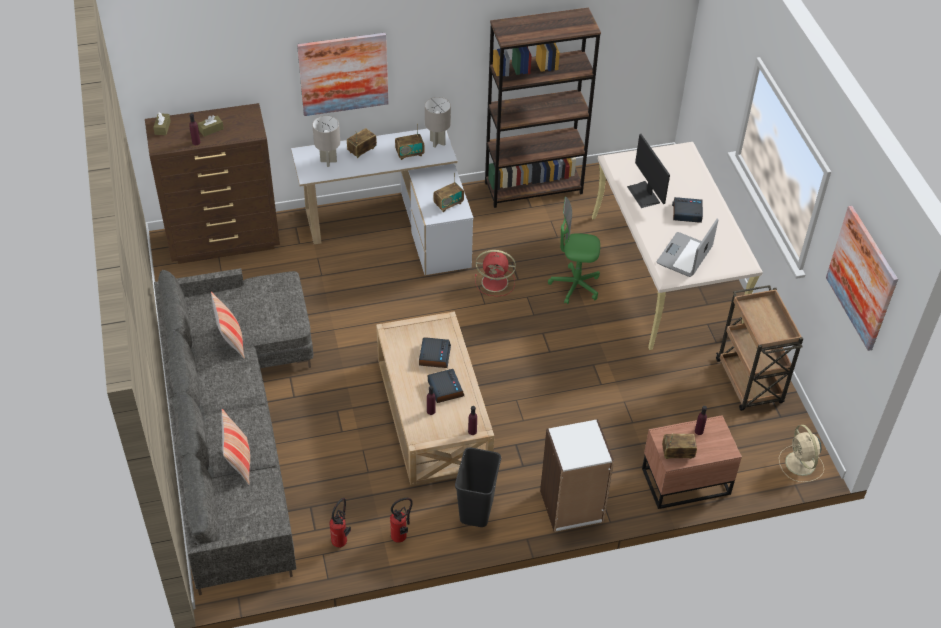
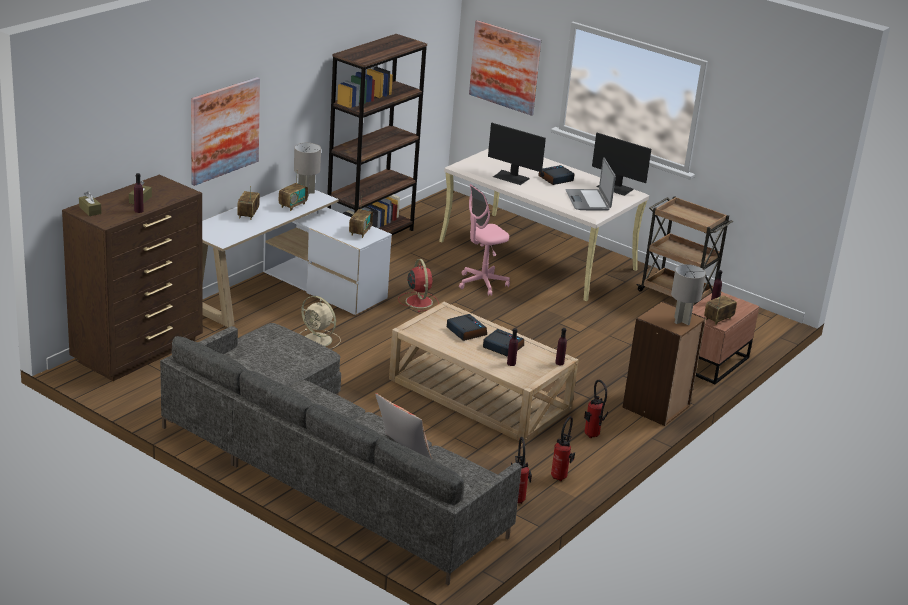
camera: 40 degrees left, 20 degrees down
(231, 341) = (280, 381): pillow -> none
(328, 161) = (228, 228): grey table lamp -> grey table lamp (682, 320)
(476, 509) = (592, 437): black trash can -> fire extinguisher
(496, 282) = (418, 301): red fan -> red fan turned 75 degrees counterclockwise
(571, 507) = (657, 407): white bookcase -> brown bookcase
(575, 286) = (482, 284): green office chair -> pink office chair
(734, 249) = (615, 188): none -> monitor
(800, 464) = (768, 325): beige fan -> beige fan (318, 340)
(862, 278) = (779, 123): picture -> picture (505, 67)

